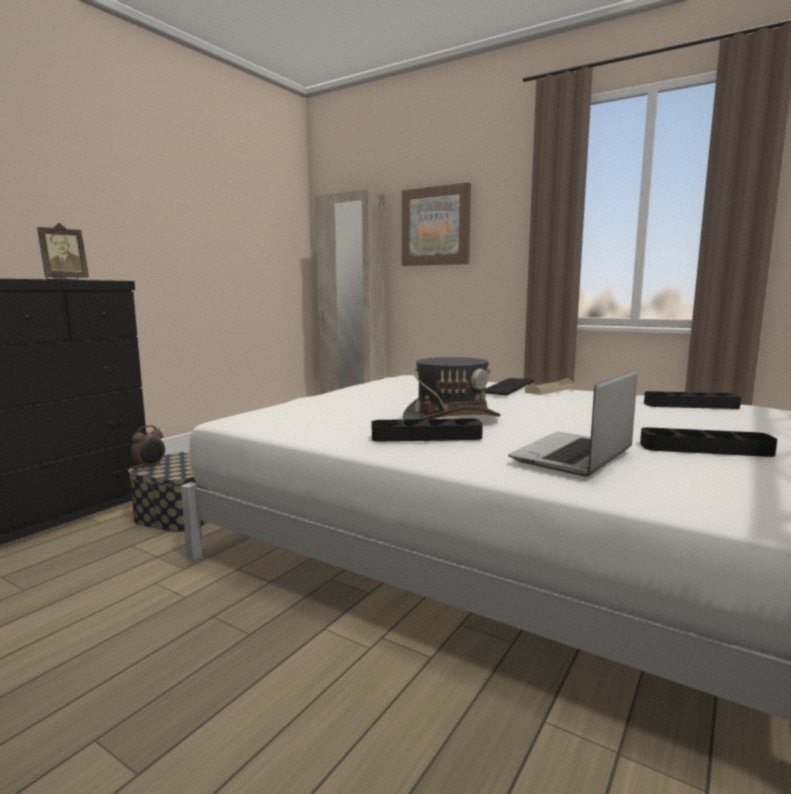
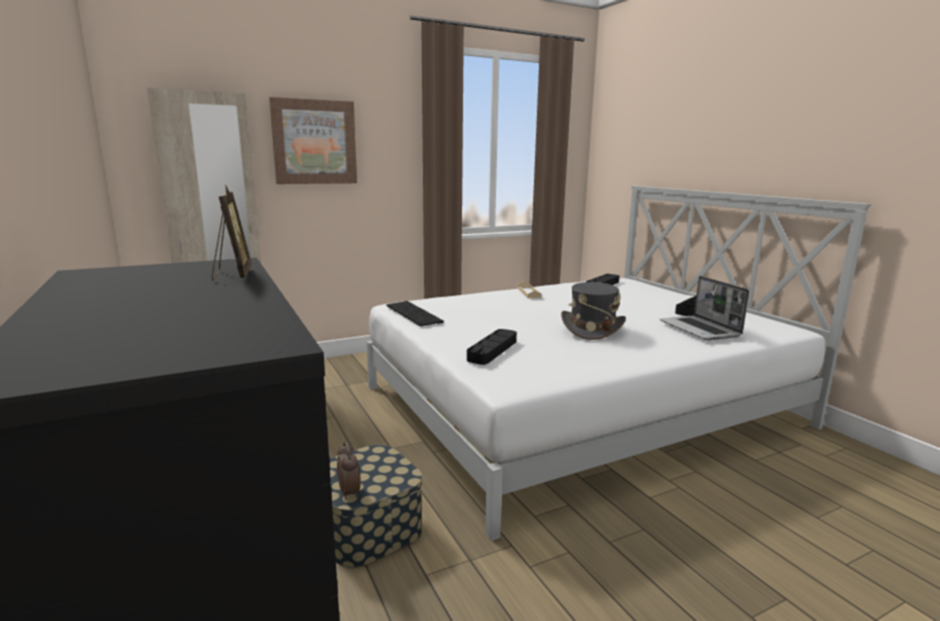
camera: 60 degrees left, 5 degrees up
(426, 436) = (635, 344): black tray -> black tray (492, 350)
(509, 387) = (508, 296): keyboard -> keyboard (415, 313)

